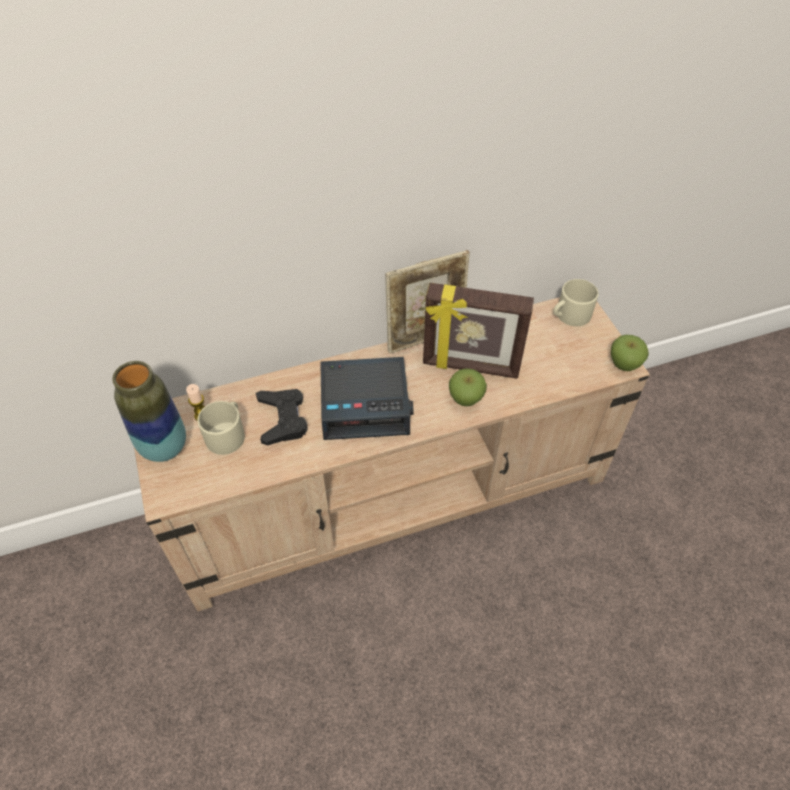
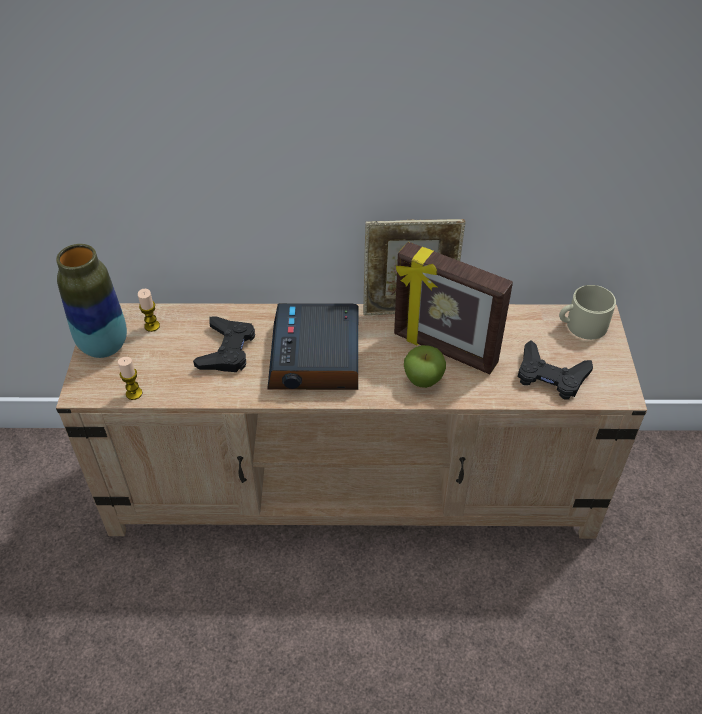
camera: 20 degrees right, 5 degrees down
(215, 485) = (134, 393): none -> candle
(227, 434) = (168, 349): beige mug -> none
(366, 404) = (316, 358): alarm clock -> alarm clock turned 75 degrees clockwise
(565, 366) = (550, 376): none -> black game controller
(624, 364) = (621, 392): apple -> none

